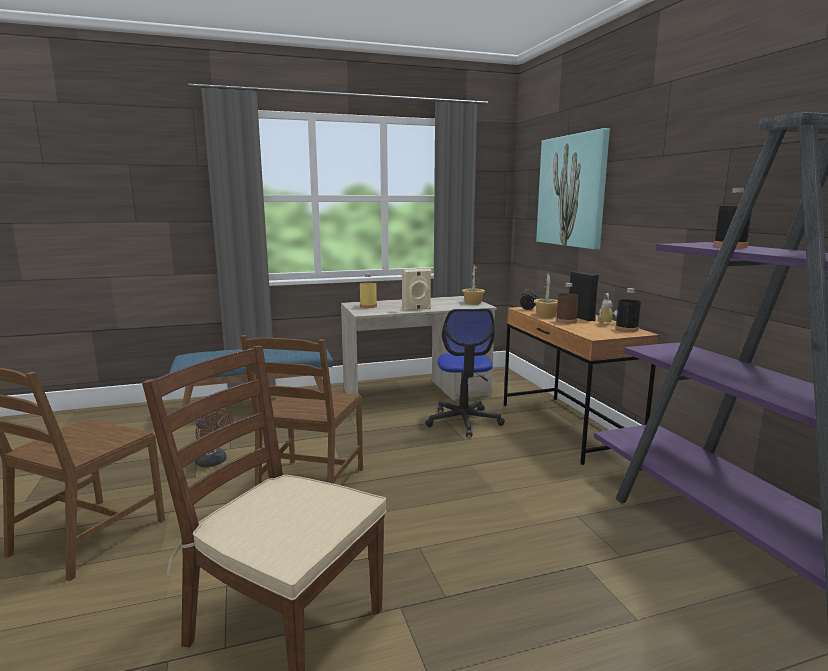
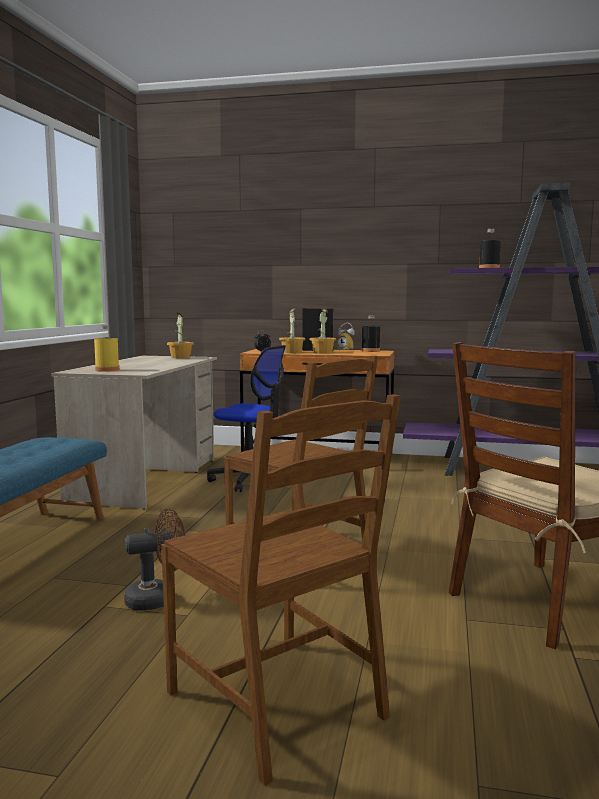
camera: 60 degrees left, 5 degrees down
(416, 309) = (168, 365): beige speaker -> none
(566, 321) = (322, 352): brown bottle -> potted plant
(572, 191) = (257, 235): picture -> none

